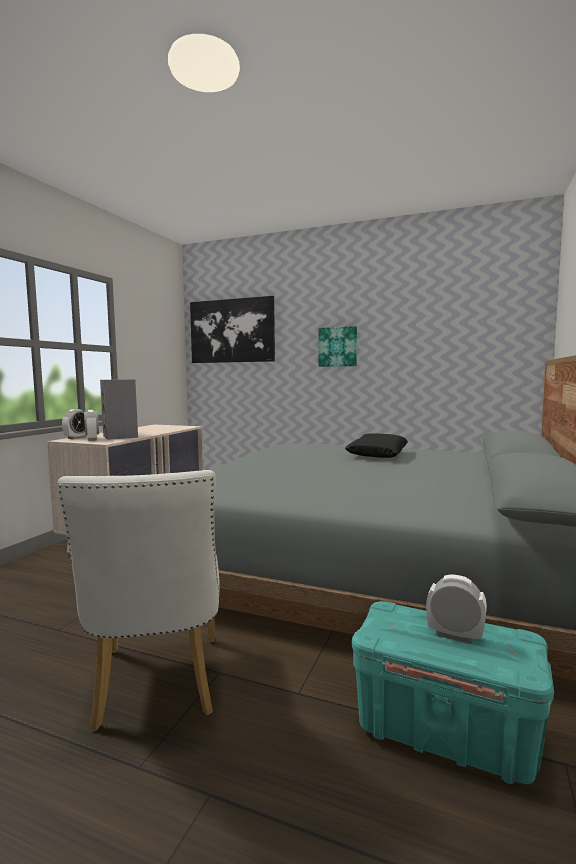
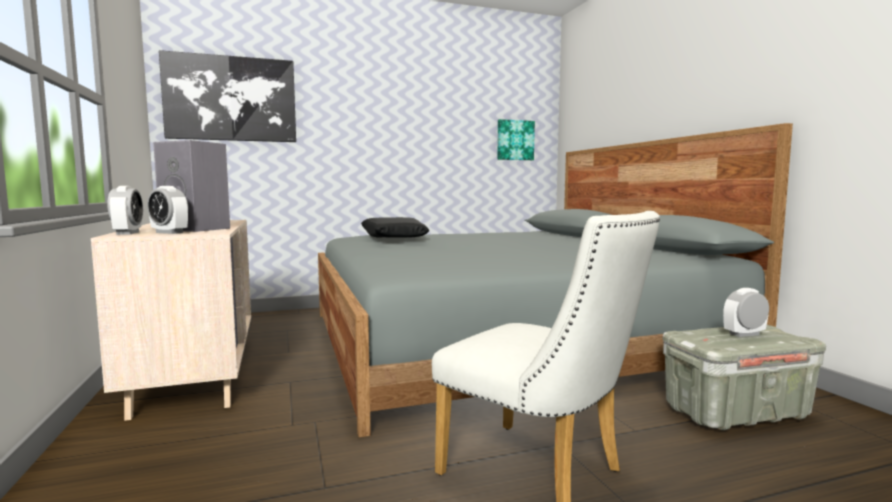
camera: 40 degrees left, 0 degrees up
(338, 347) = (374, 130): picture -> picture (515, 140)
(377, 454) = (472, 236): black pillow -> black pillow (393, 237)
(443, 732) = (735, 413): turquoise storage box -> grey storage box

